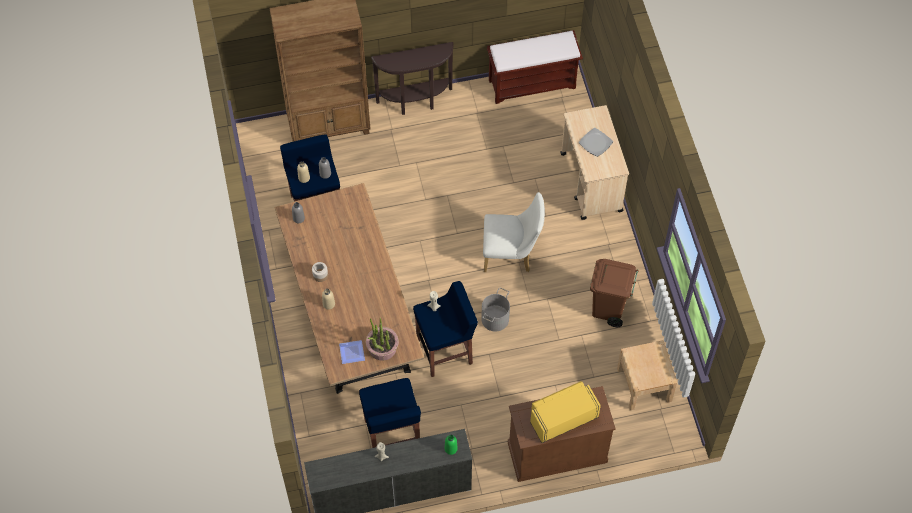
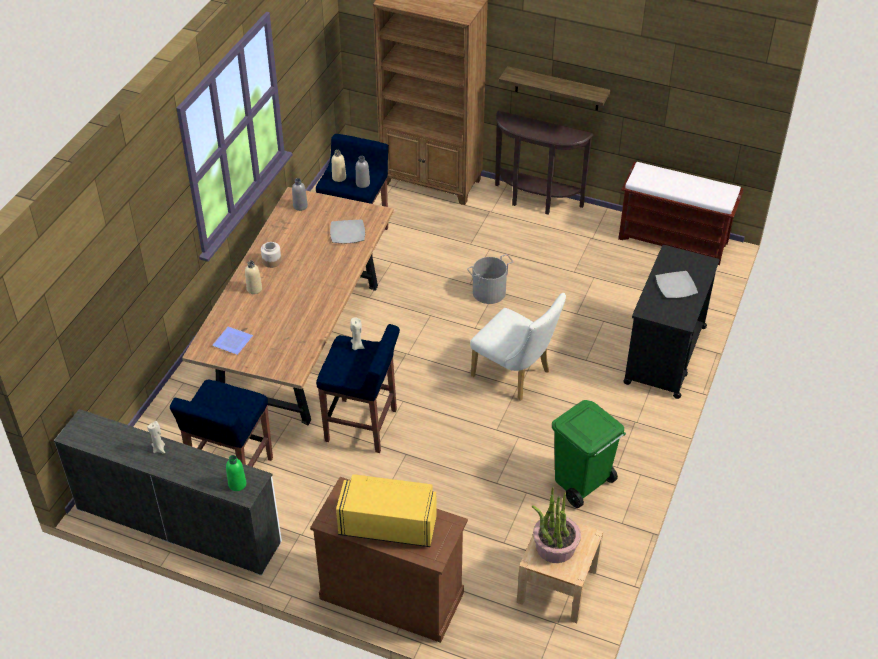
camera: 35 degrees right, 15 degrees down
(351, 222) = (347, 233): none -> plate
(382, 348) = (266, 354): potted plant -> potted plant (555, 547)
(417, 25) = (557, 89): none -> shelf
(495, 319) = (443, 425): grey bucket -> grey bucket (489, 292)
(591, 183) = (664, 355): beige cart -> black cart
(608, 309) = (581, 484): brown trash can -> green trash can

